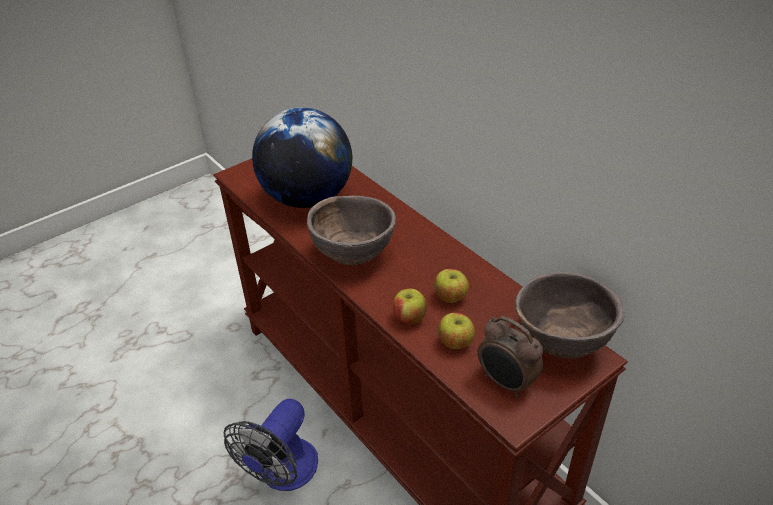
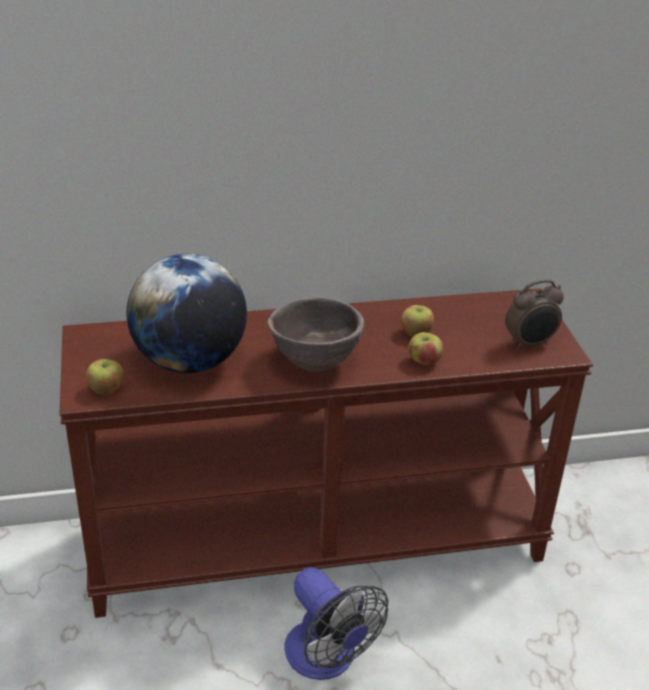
camera: 65 degrees left, 5 degrees down
(455, 342) = (471, 350): apple -> apple (106, 389)
(561, 344) = (507, 305): brown bowl -> none

